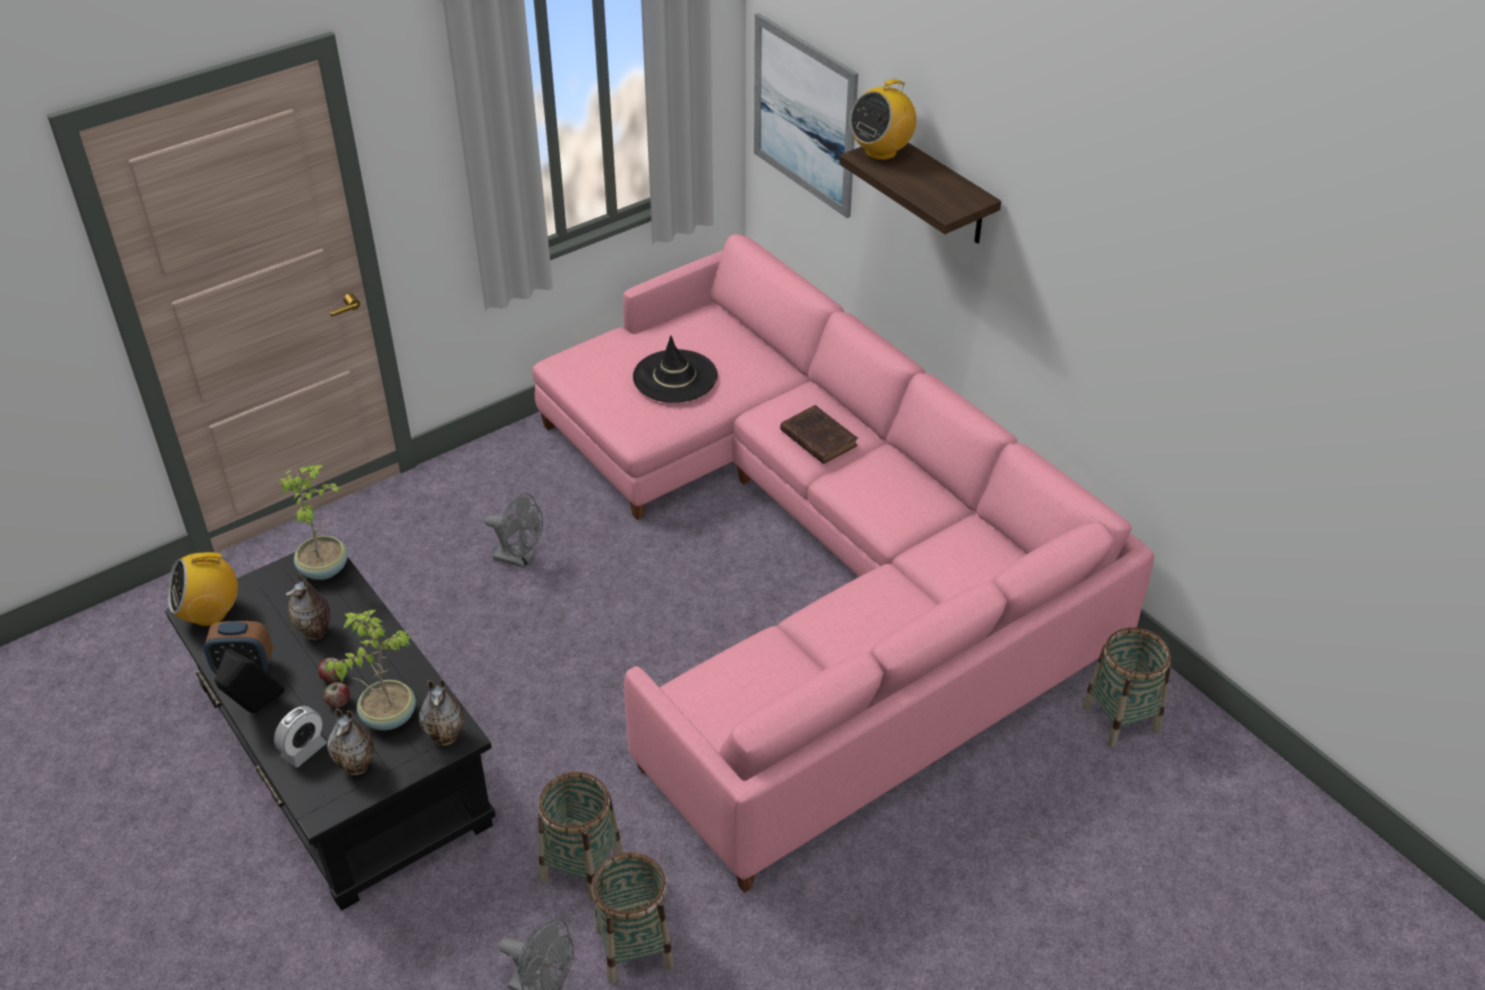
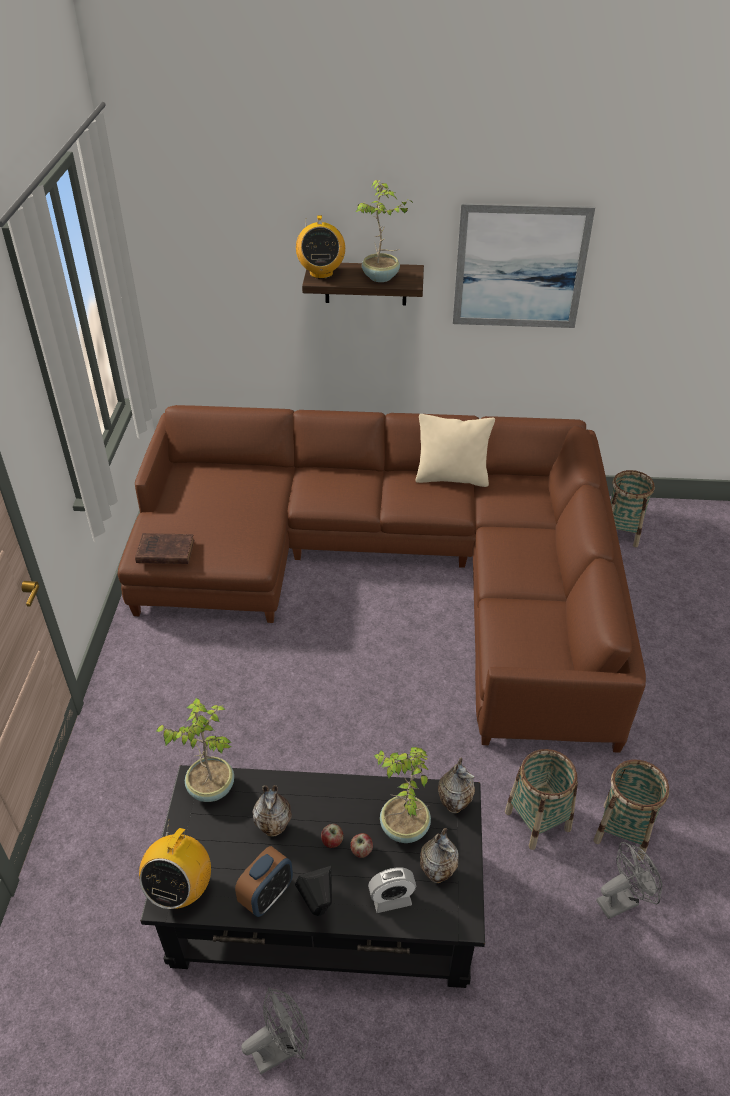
camera: 50 degrees left, 0 degrees up
(304, 750) = (391, 899): alarm clock -> alarm clock turned 90 degrees clockwise
(520, 558) = (241, 698): grey fan -> grey fan (281, 1048)
(675, 377) = (226, 515): black hat -> none
(804, 115) = (206, 288): picture -> picture (520, 267)
(814, 558) = (393, 568): pink sofa -> brown sofa
(817, 437) = (353, 492): brown book -> brown book (164, 552)
(929, 189) = (381, 277): none -> potted plant
(938, 495) = (452, 478): none -> beige pillow

